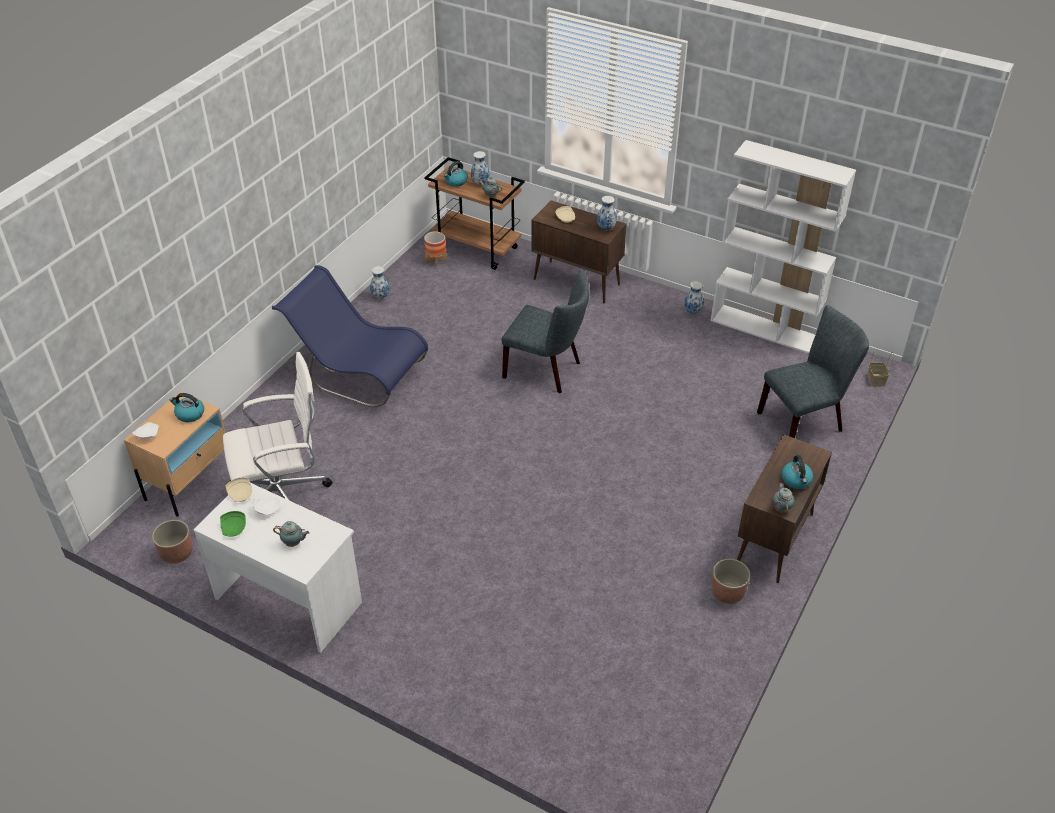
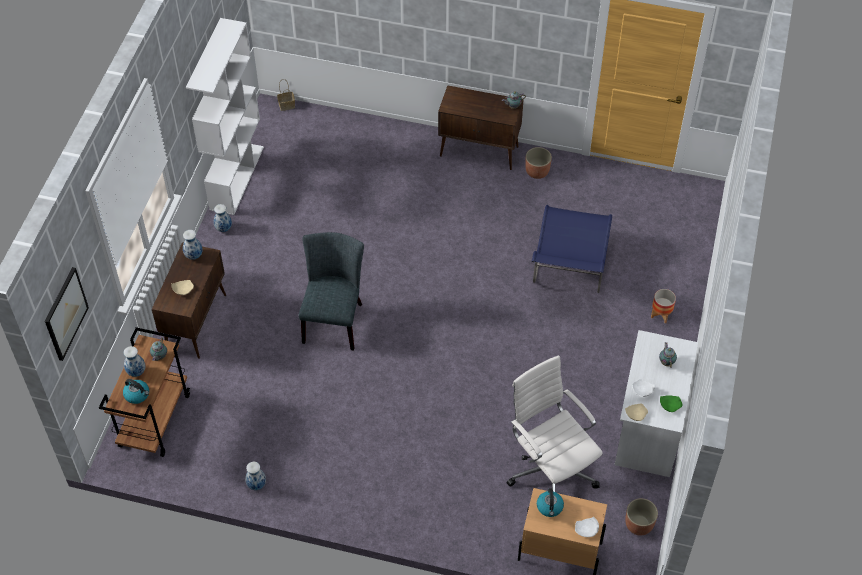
camera: 105 degrees left, 10 degrees up
(358, 374) = (380, 466): blue chair -> blue chair (569, 272)
(436, 261) = (184, 452): planter -> planter (661, 314)
(472, 57) = (65, 313): none -> picture
(796, 480) = (483, 101): kettle -> none
(805, 421) = (348, 144): grey chair -> none

